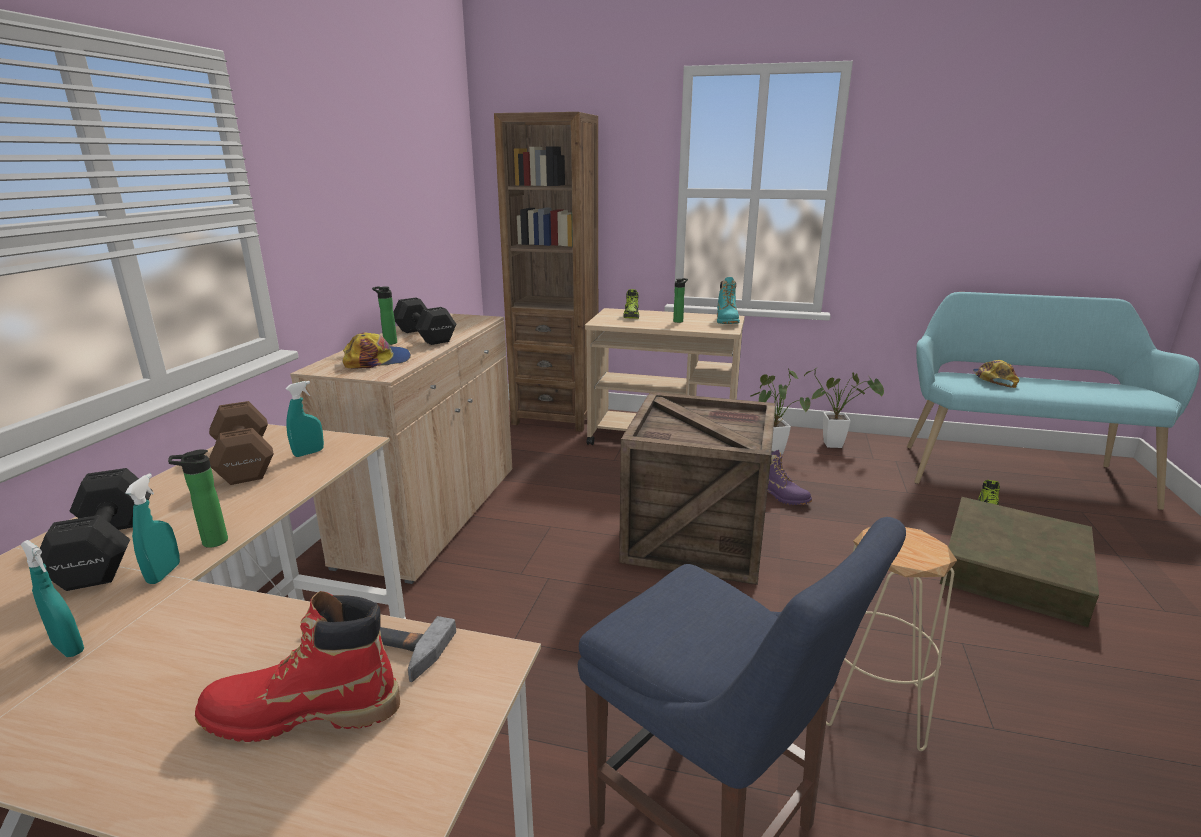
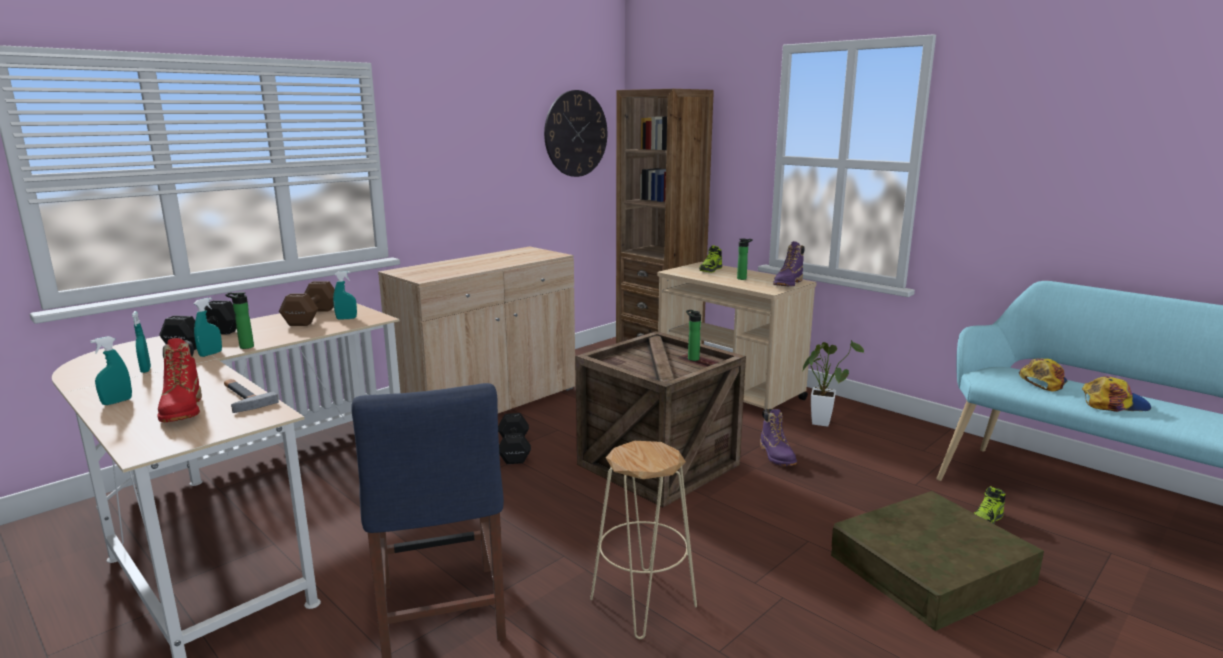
camera: 30 degrees right, 5 degrees down
(114, 748) = (117, 402): none -> turquoise spray bottle
(303, 714) = (182, 410): red boot -> red boot turned 135 degrees counterclockwise
(377, 360) = (436, 271): cap -> cap (1114, 403)
(388, 342) = (463, 262): bottle -> bottle (692, 358)
(425, 336) = (493, 261): black dumbbell -> black dumbbell (513, 451)
(438, 168) = (576, 134): none -> wall clock
(727, 321) = (788, 284): turquoise boot -> purple boot
(837, 445) = (901, 431): potted plant -> none

